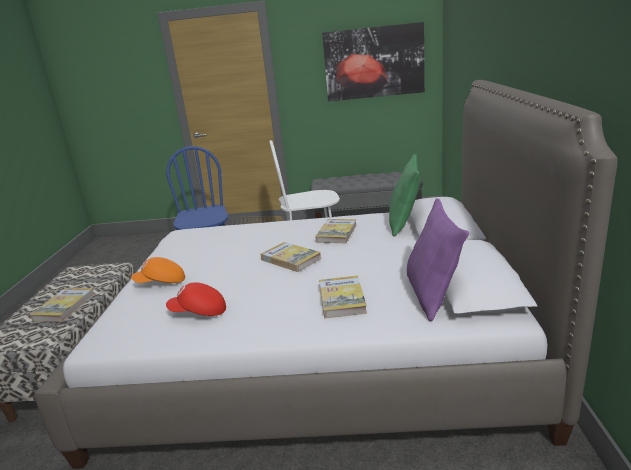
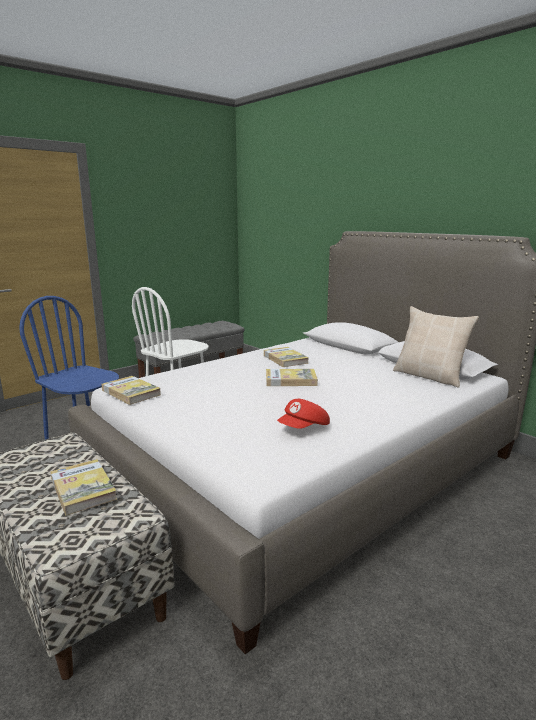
camera: 45 degrees left, 5 degrees down
(161, 283) = (209, 423): orange cap -> none
(342, 299) = (385, 392): book -> book (131, 392)
(374, 62) = (187, 220): picture -> none
(404, 223) = (319, 346): green pillow -> none
(433, 295) = (429, 376): purple pillow -> beige pillow

